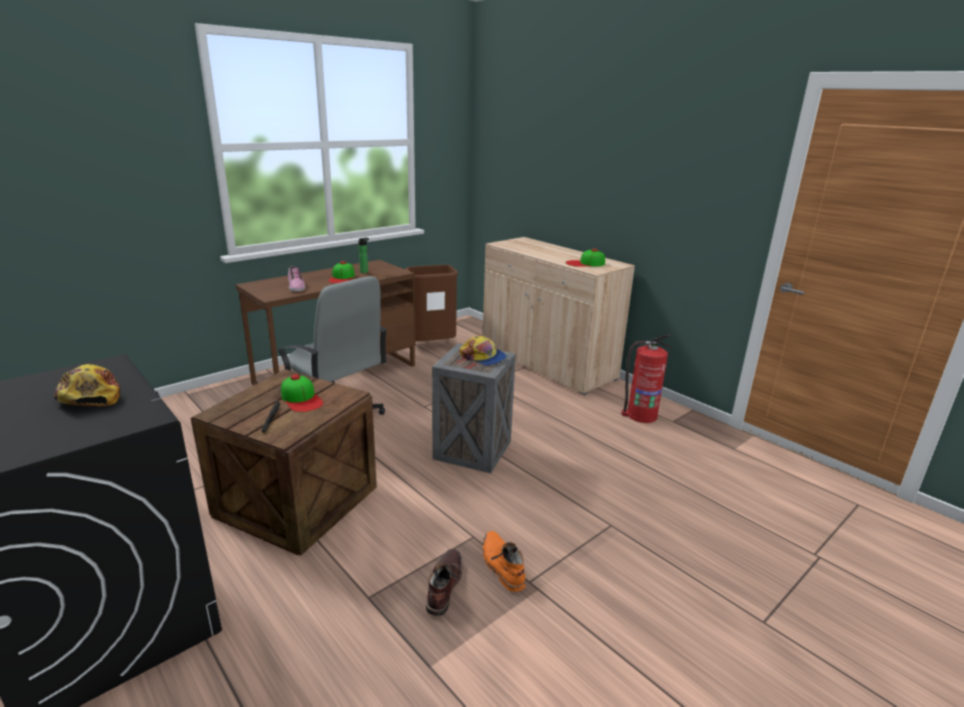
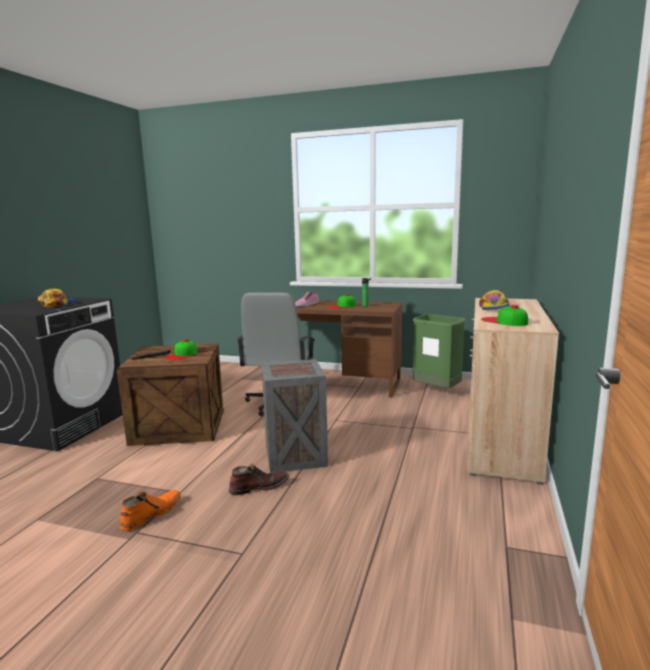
camera: 60 degrees right, 10 degrees down
(431, 345) = (437, 391): brown trash can -> green trash can
(443, 585) = (118, 498): brown boot -> brown boot (259, 486)
(483, 357) = (299, 370): cap -> cap (494, 308)
(640, 415) = (483, 520): fire extinguisher -> none

